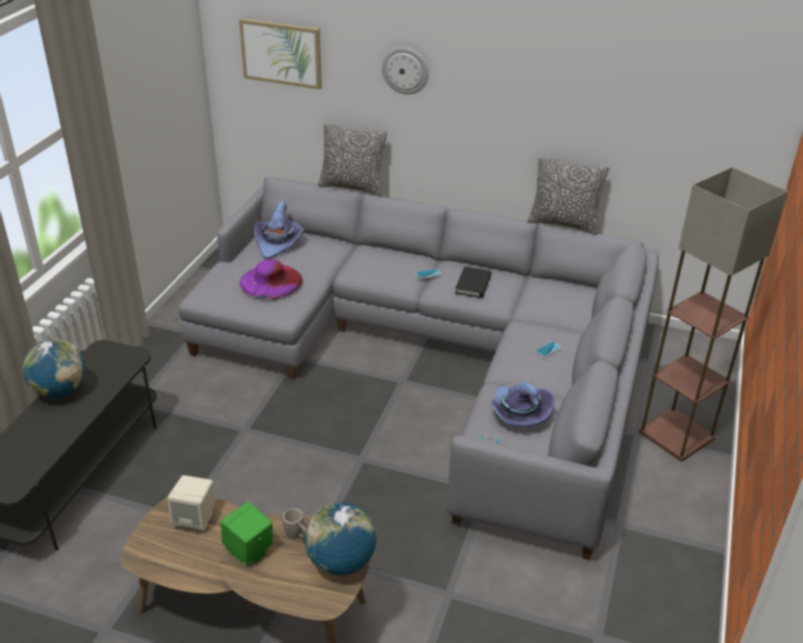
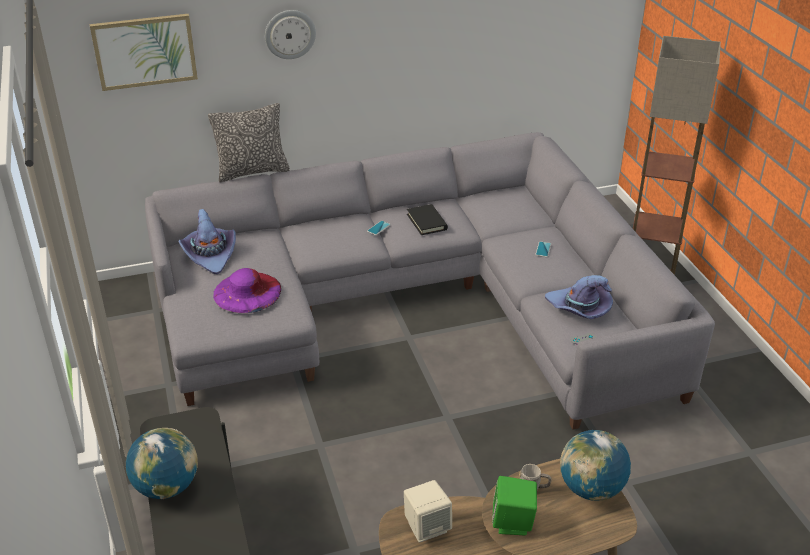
camera: 35 degrees left, 0 degrees up
(564, 223) = (469, 139): pillow -> none

